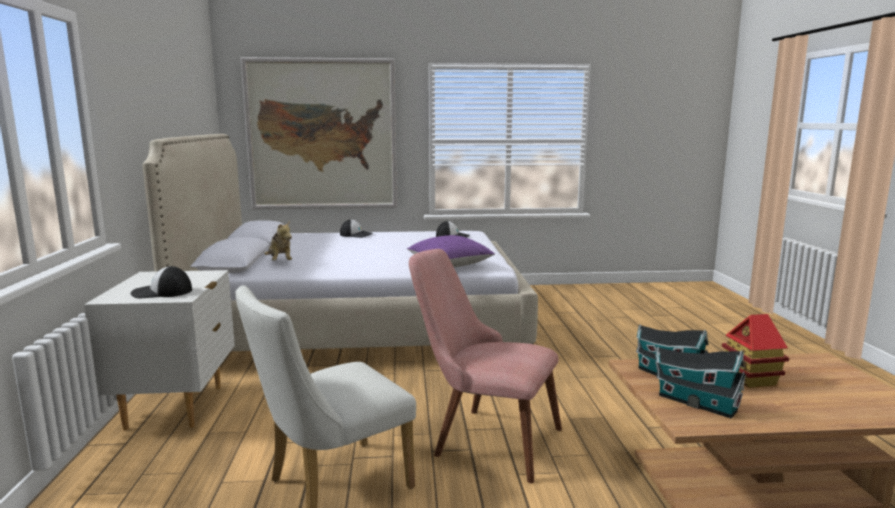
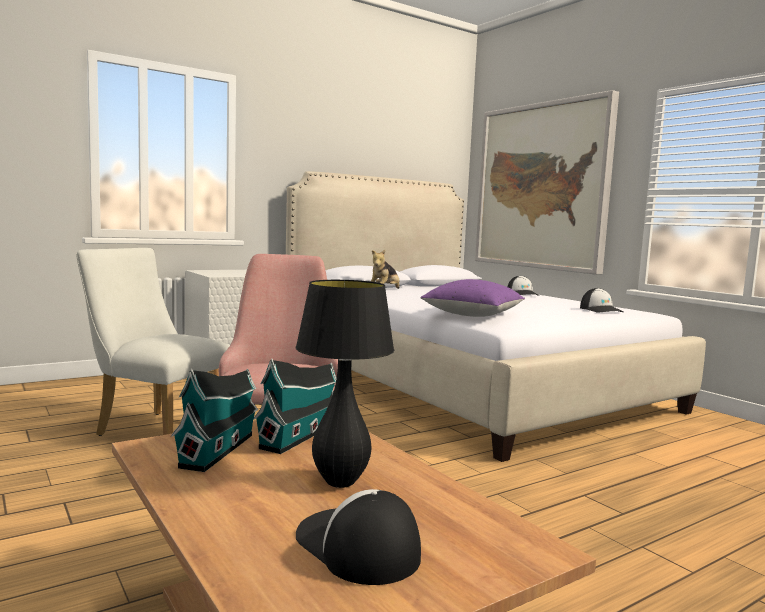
camera: 60 degrees right, 5 degrees down
(162, 292) = (223, 273): cap -> cap (356, 547)
(751, 379) = (341, 482): toy house -> black table lamp

